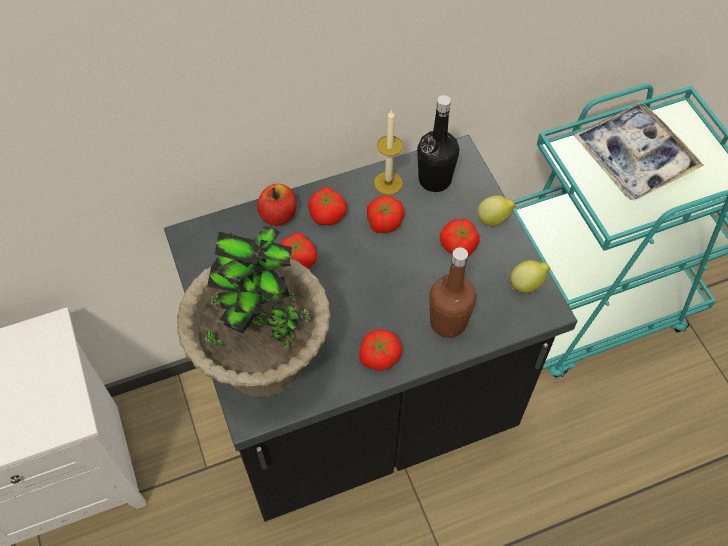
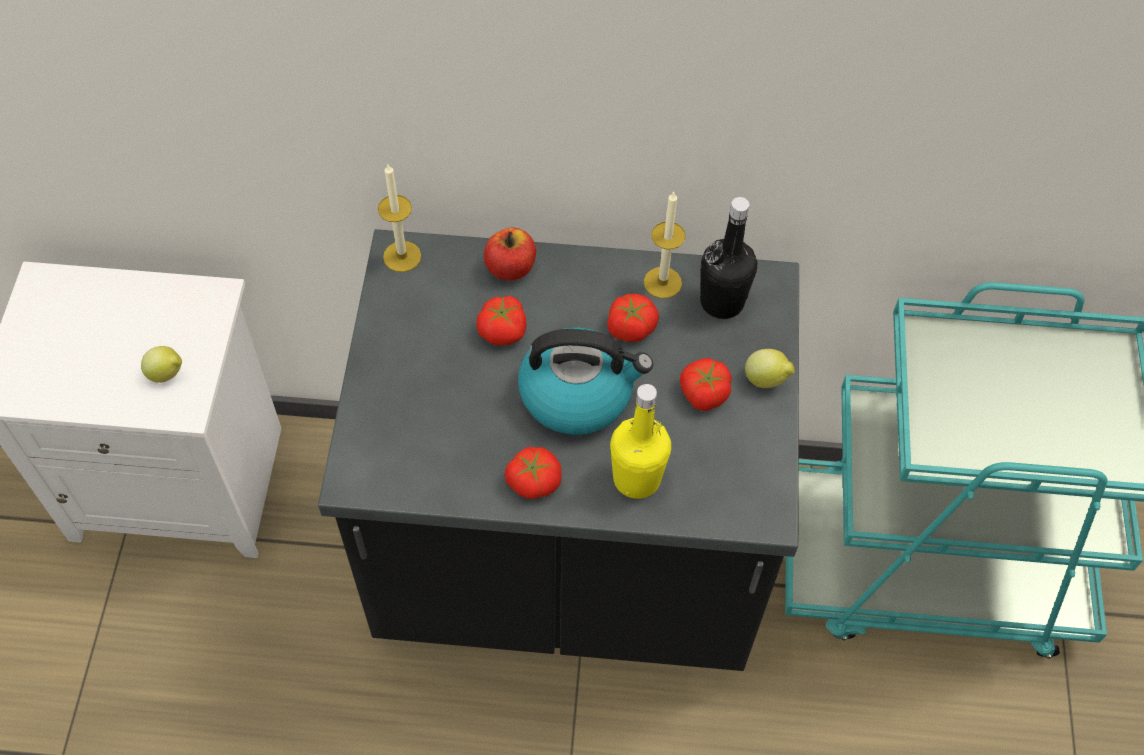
camera: 25 degrees right, 0 degrees up
(195, 238) = (402, 256): none -> candle
(263, 360) = (401, 427): potted plant -> none
(328, 214) = (569, 290): tomato -> none
(375, 282) = (578, 393): none -> kettle
(448, 322) = (636, 478): brown bottle -> yellow bottle
(527, 284) = (760, 476): lemon -> lemon (167, 374)
(633, 158) = (1012, 381): tray -> none

